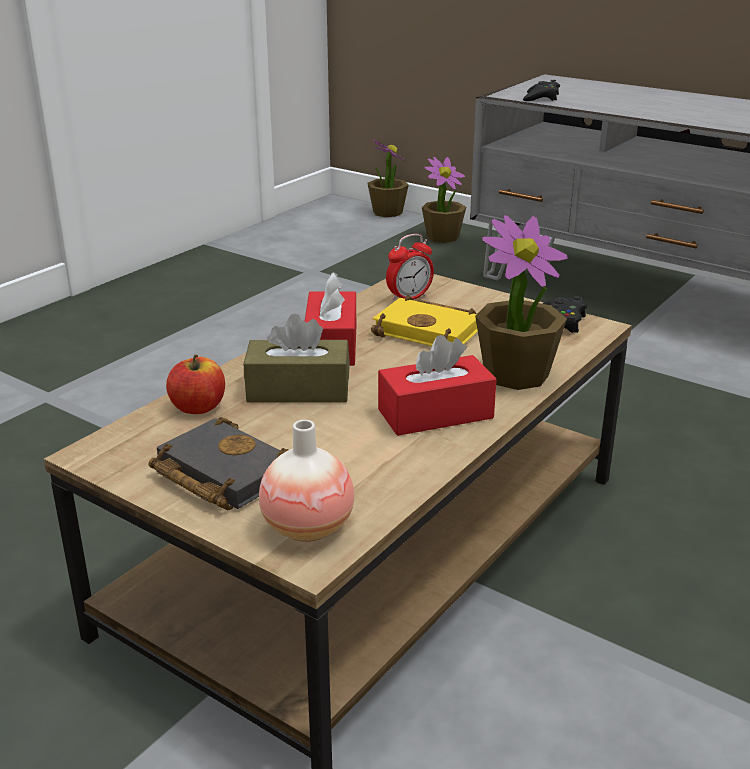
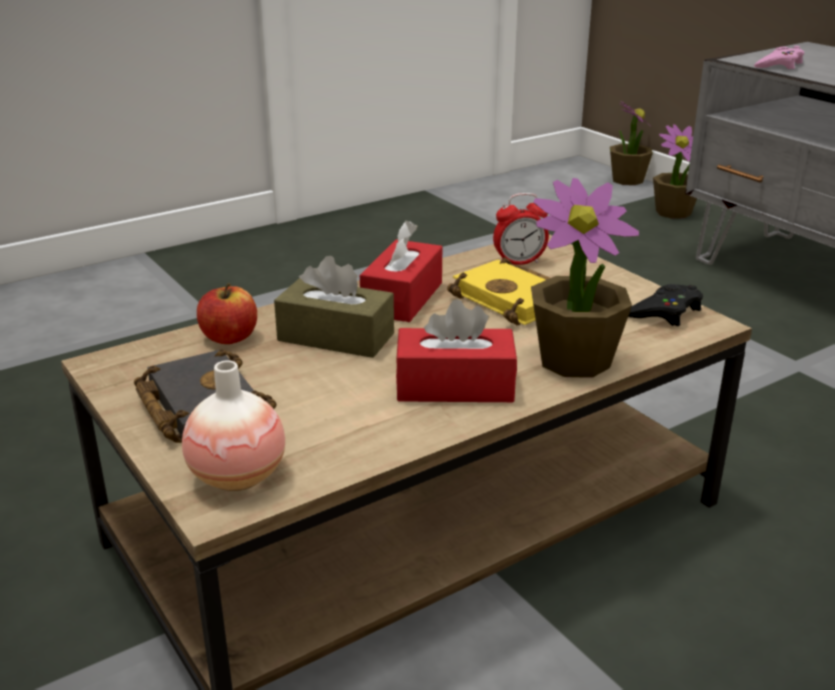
camera: 20 degrees right, 0 degrees up
(541, 98) = (779, 65): black game controller -> pink game controller

